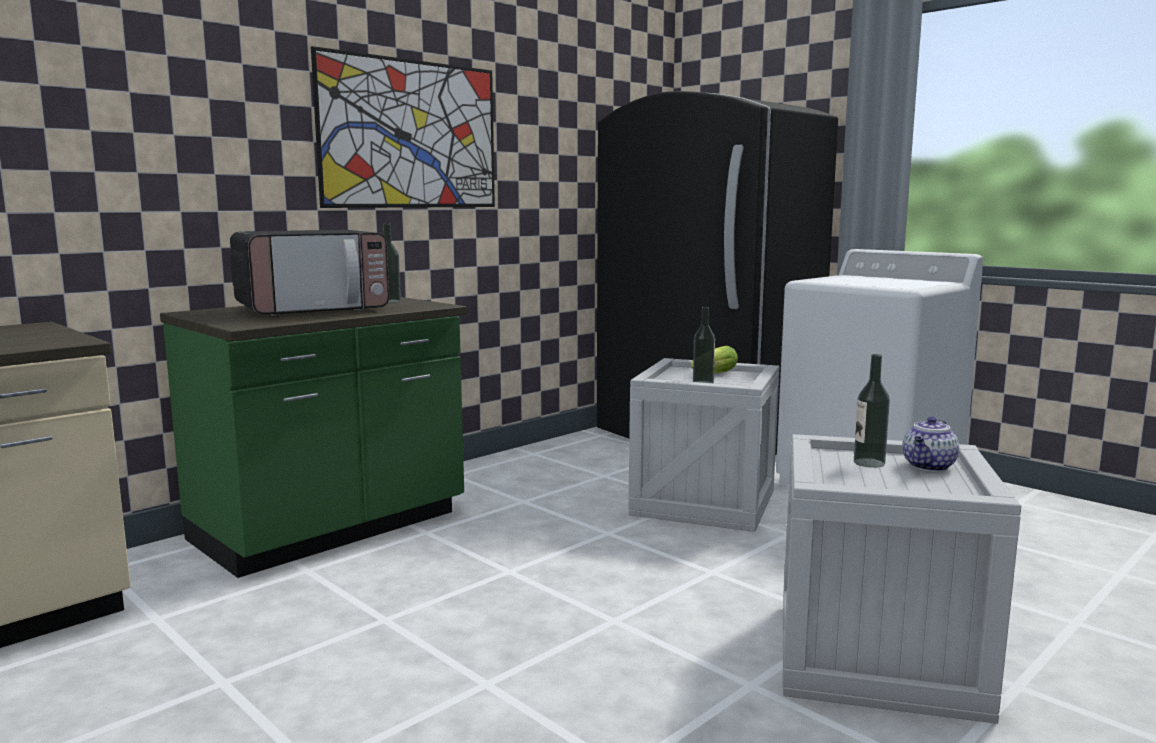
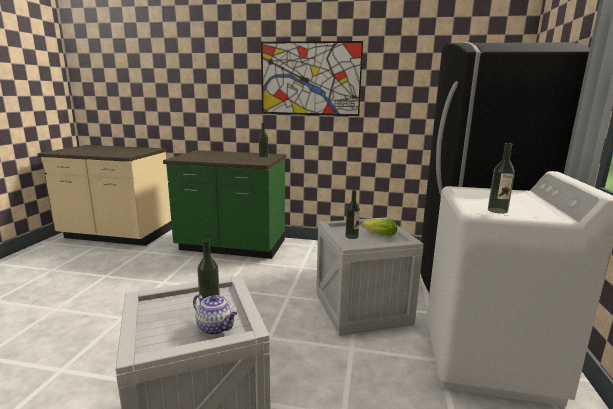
camera: 55 degrees right, 5 degrees up
(312, 309) = (225, 156): microwave -> none
(912, 285) = (497, 210): none -> bottle
(929, 466) = (216, 327): teapot -> teapot turned 150 degrees counterclockwise

